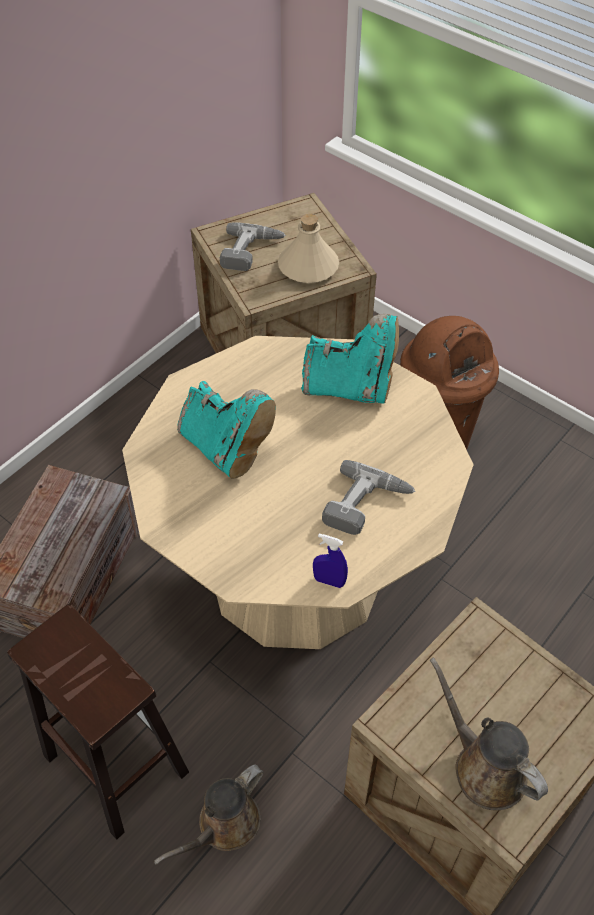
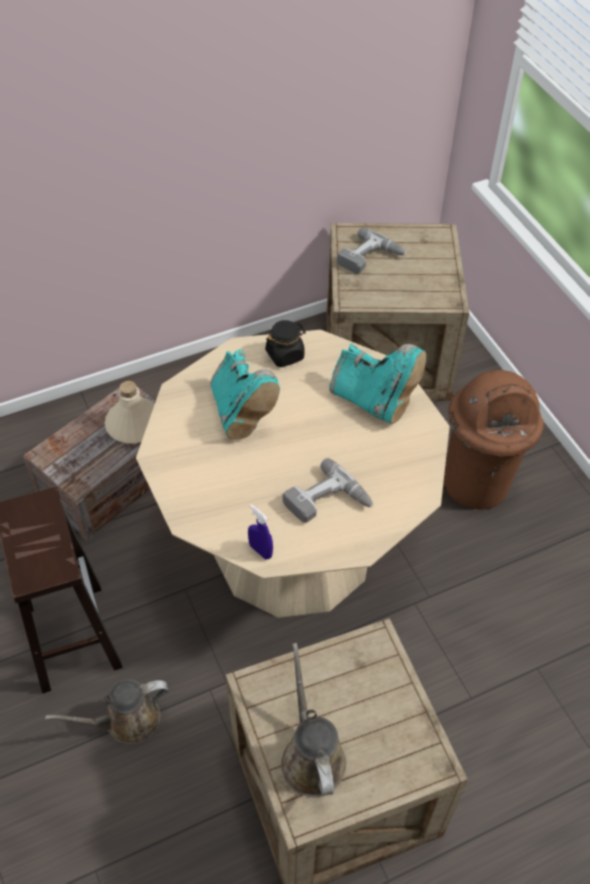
camera: 25 degrees right, 0 degrees up
(235, 373) = (285, 355): none -> black jar
(308, 267) = (411, 287): beige bottle -> beige bottle (134, 424)

